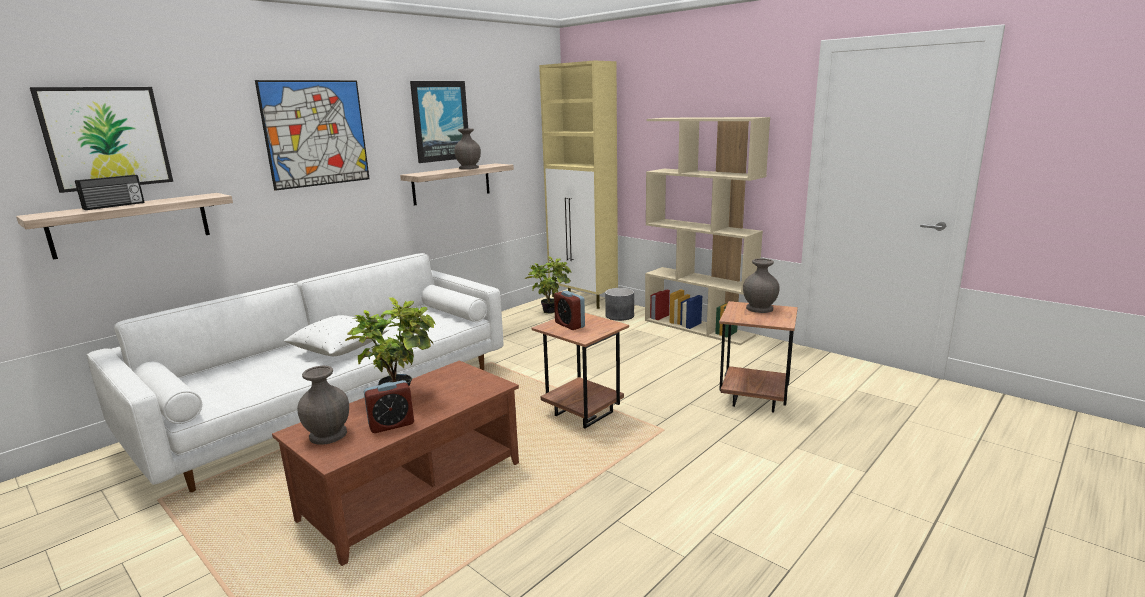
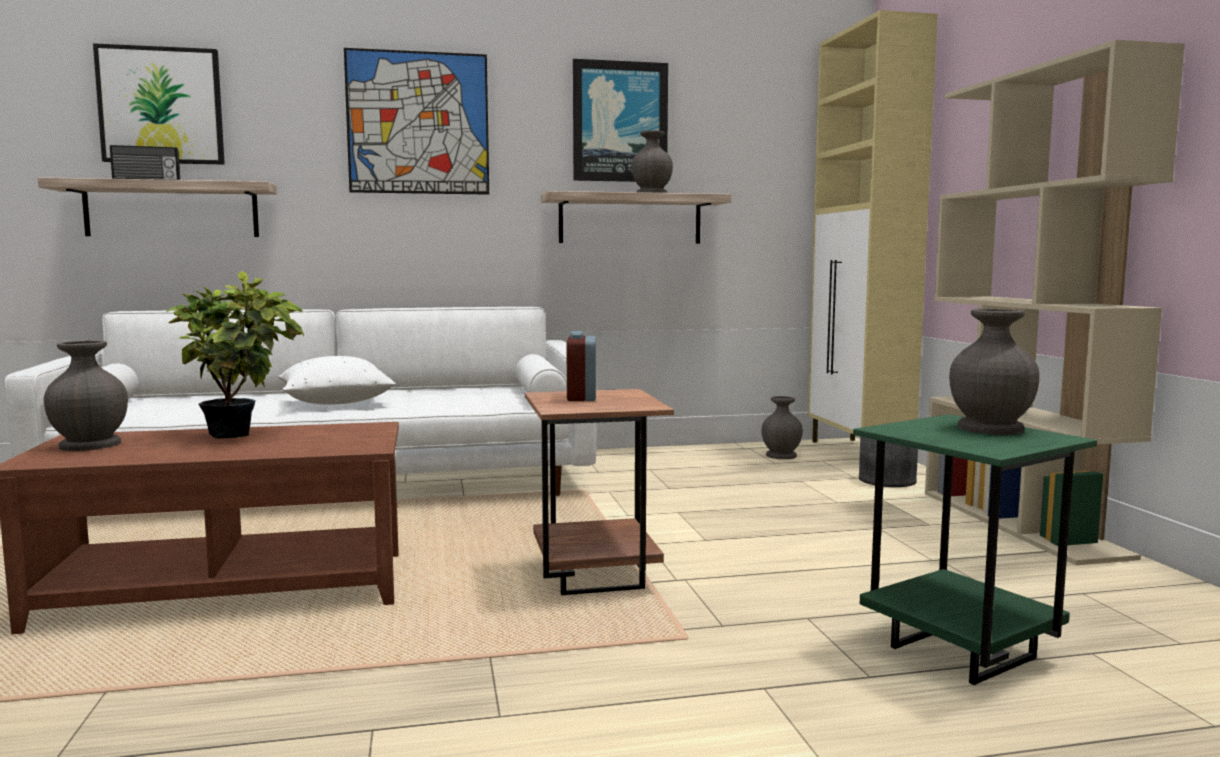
camera: 35 degrees right, 10 degrees down
(391, 425) = (160, 452): alarm clock -> none
(551, 310) = (781, 455): potted plant -> grey vase
(754, 399) = (962, 651): brown side table -> green side table

